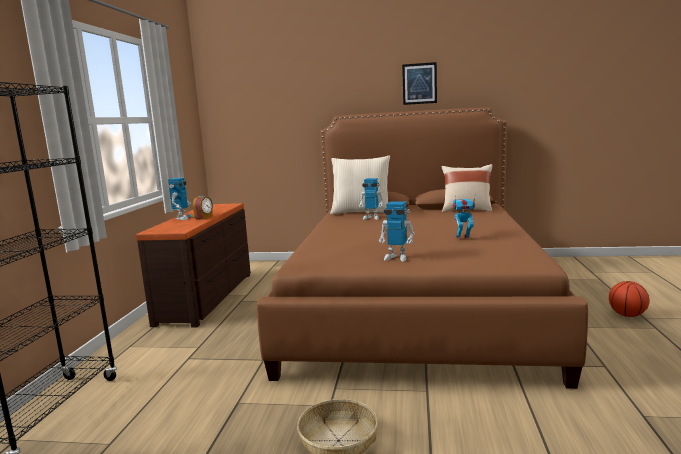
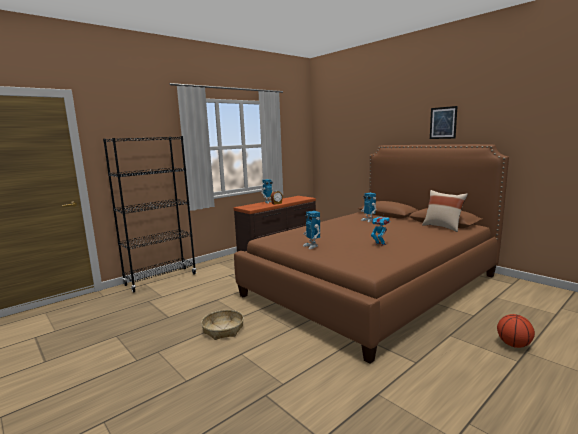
camera: 40 degrees right, 0 degrees up
(361, 212) = (374, 215): beige pillow -> none

